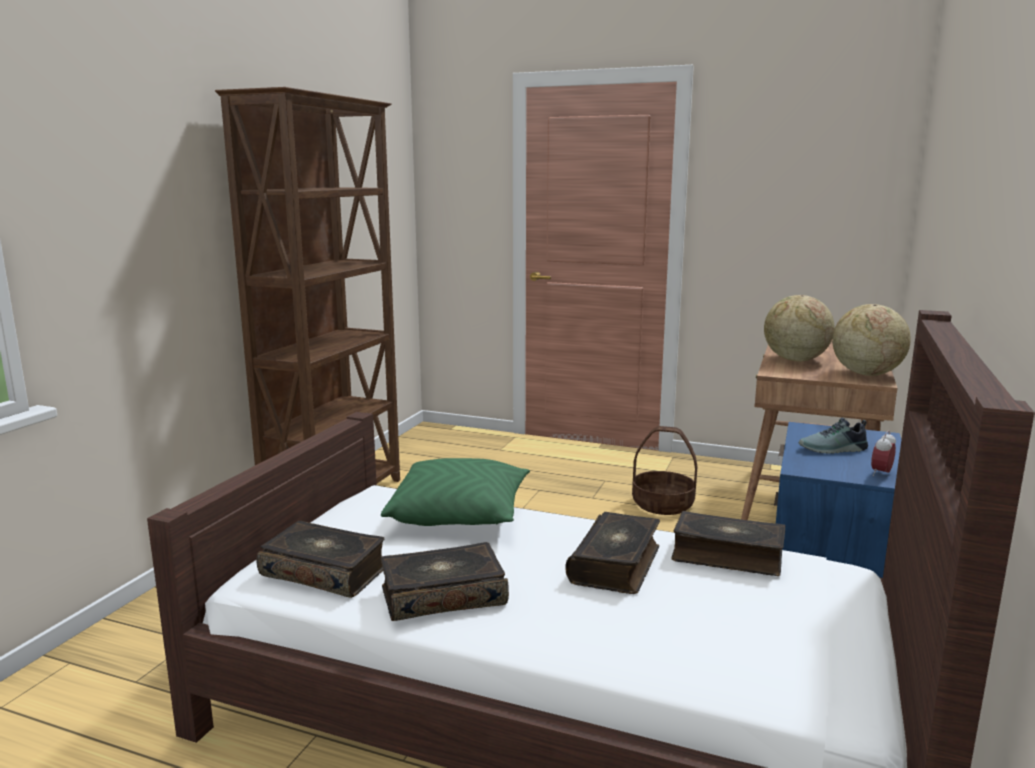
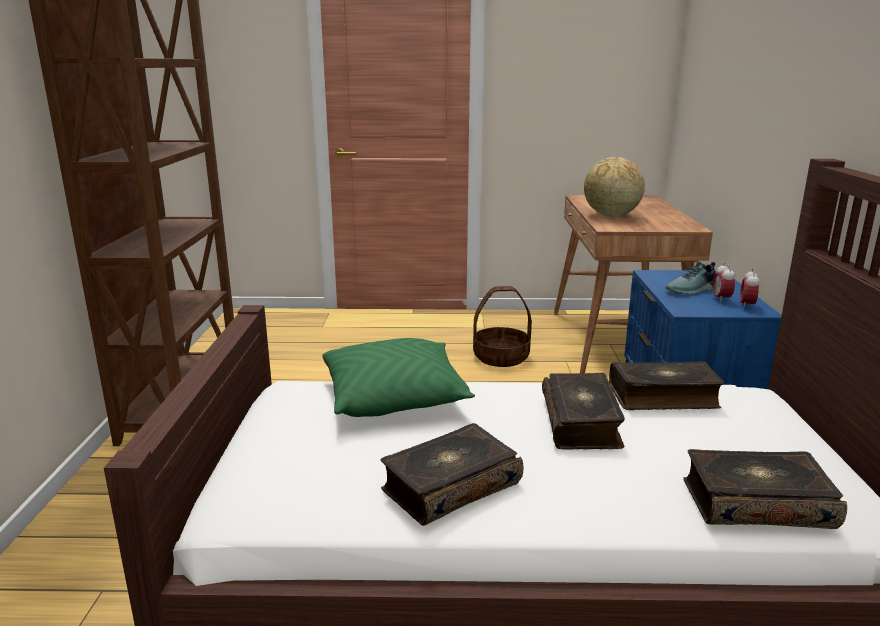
camera: 20 degrees left, 5 degrees up
(325, 571) = (304, 485): book -> book (756, 503)
(857, 463) = (721, 299): none -> alarm clock
(866, 374) = (677, 223): globe -> none

